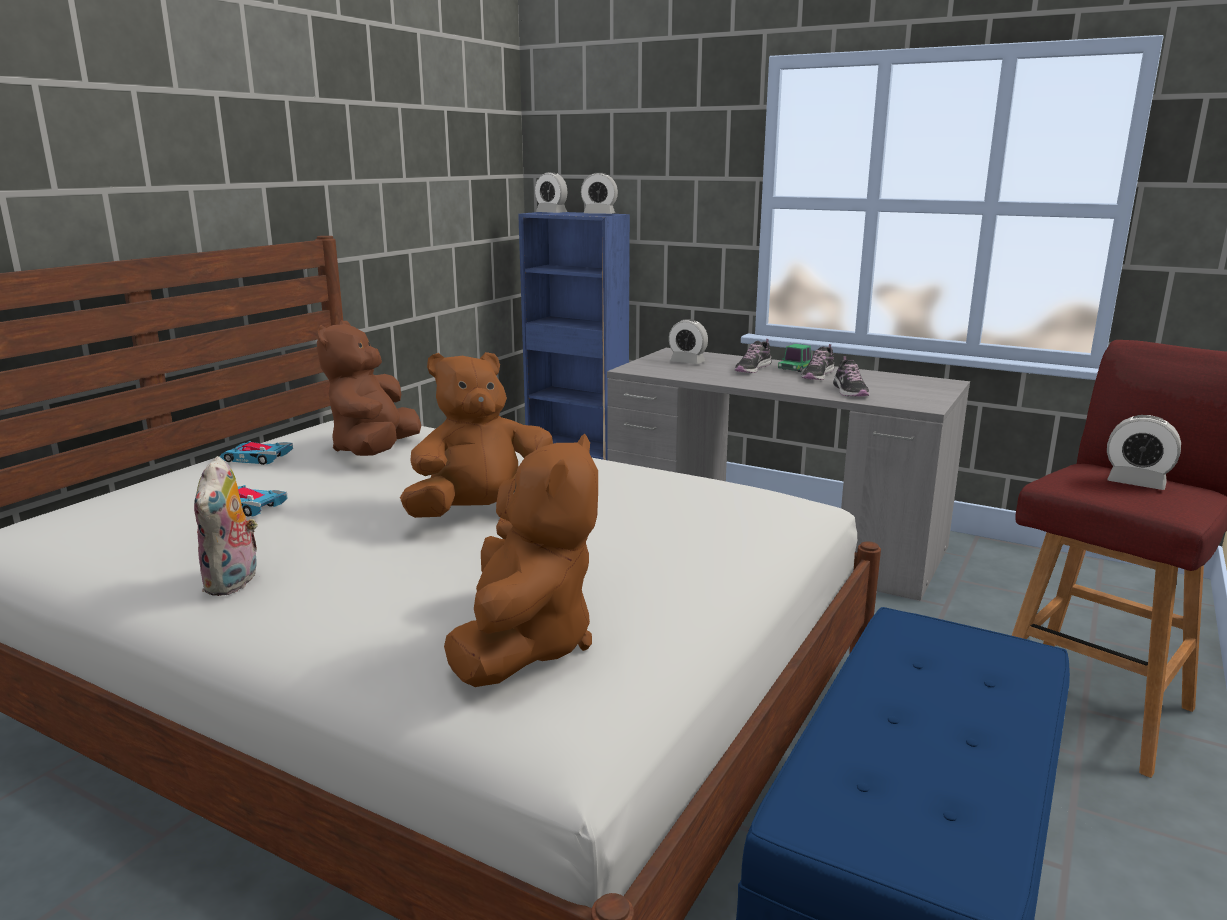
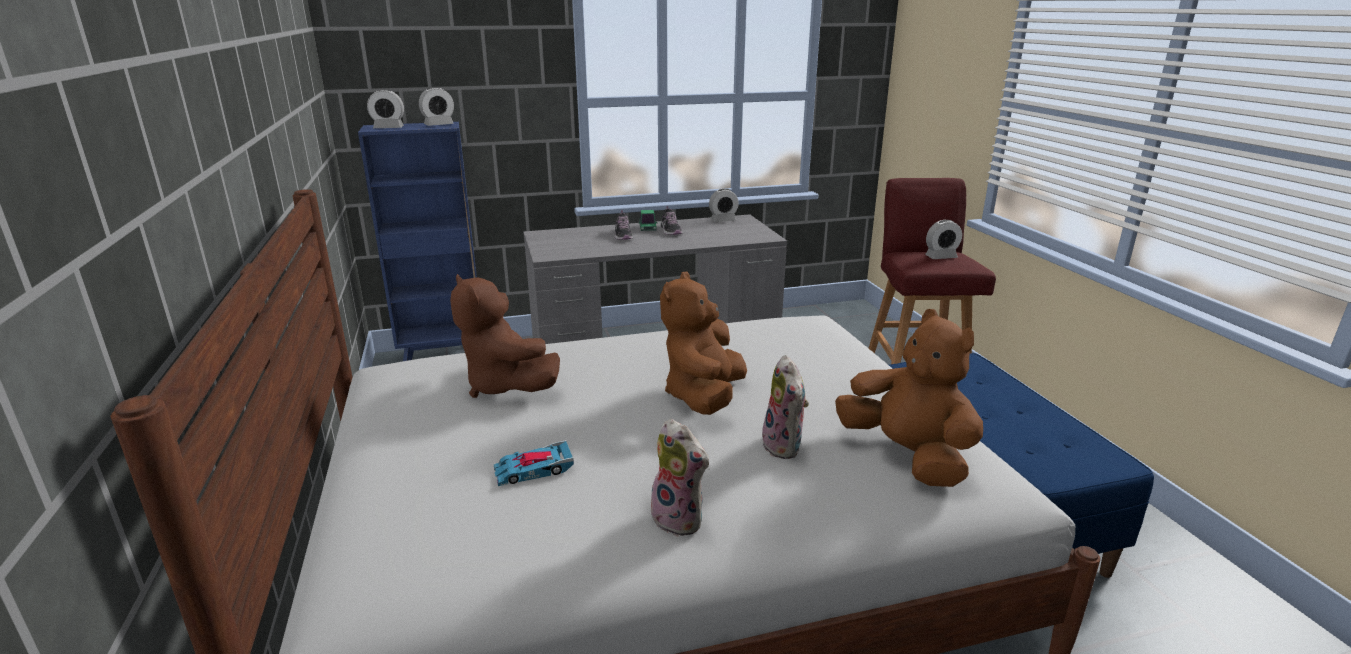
camera: 45 degrees left, 5 degrees up
(255, 458) = (417, 432): toy car -> none
(436, 578) = (785, 446): none -> plush toy
(687, 362) = (570, 240): alarm clock -> alarm clock (723, 220)
(850, 391) = (712, 237): shoe -> none

